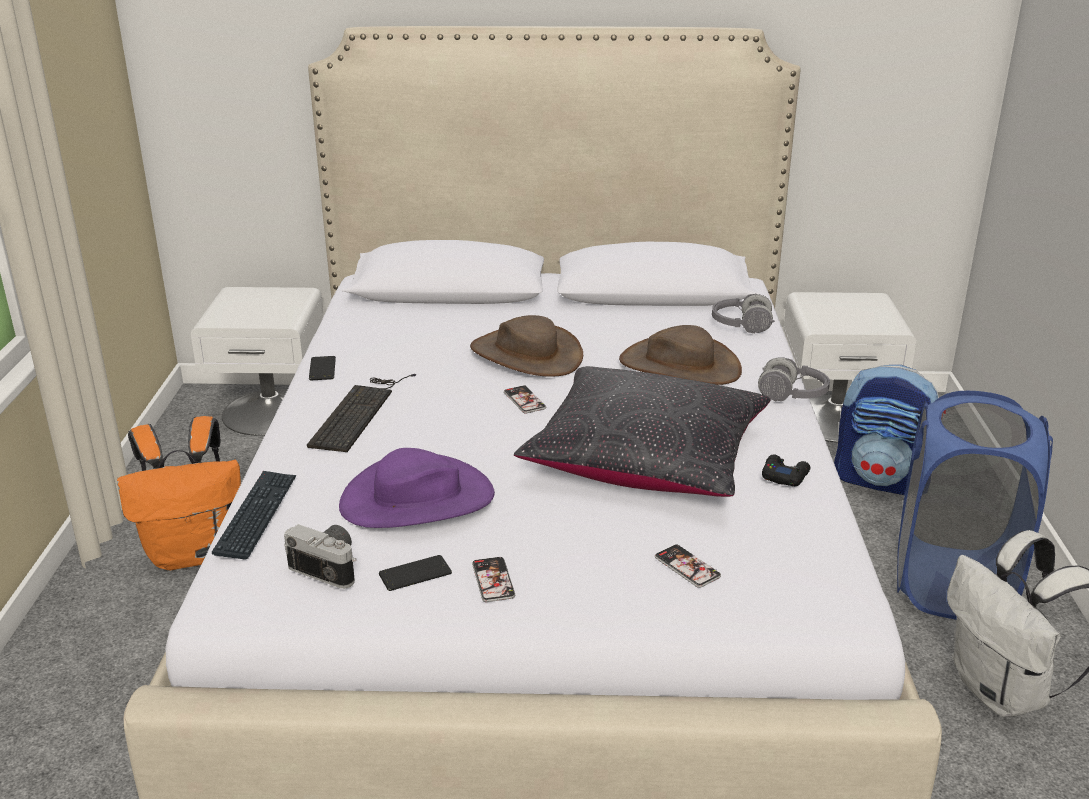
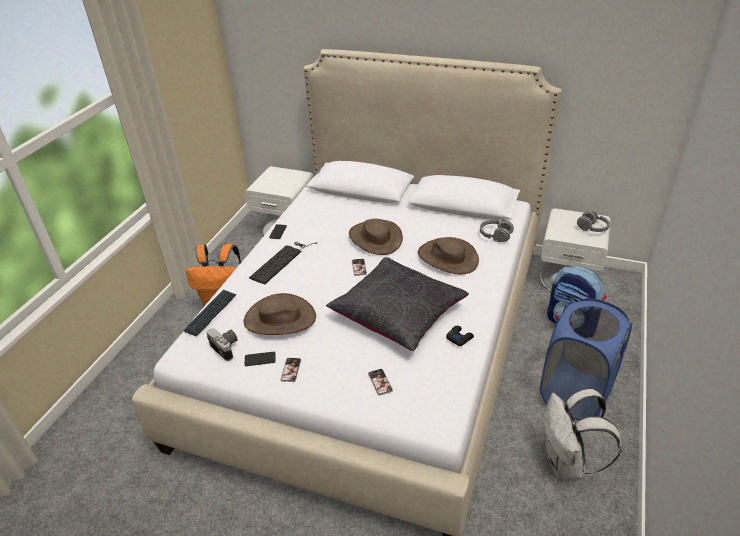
camera: 20 degrees right, 10 degrees up
(417, 500) = (279, 319): purple hat -> brown hat
(792, 396) = (494, 287): grey headphones -> grey headphones (592, 228)

